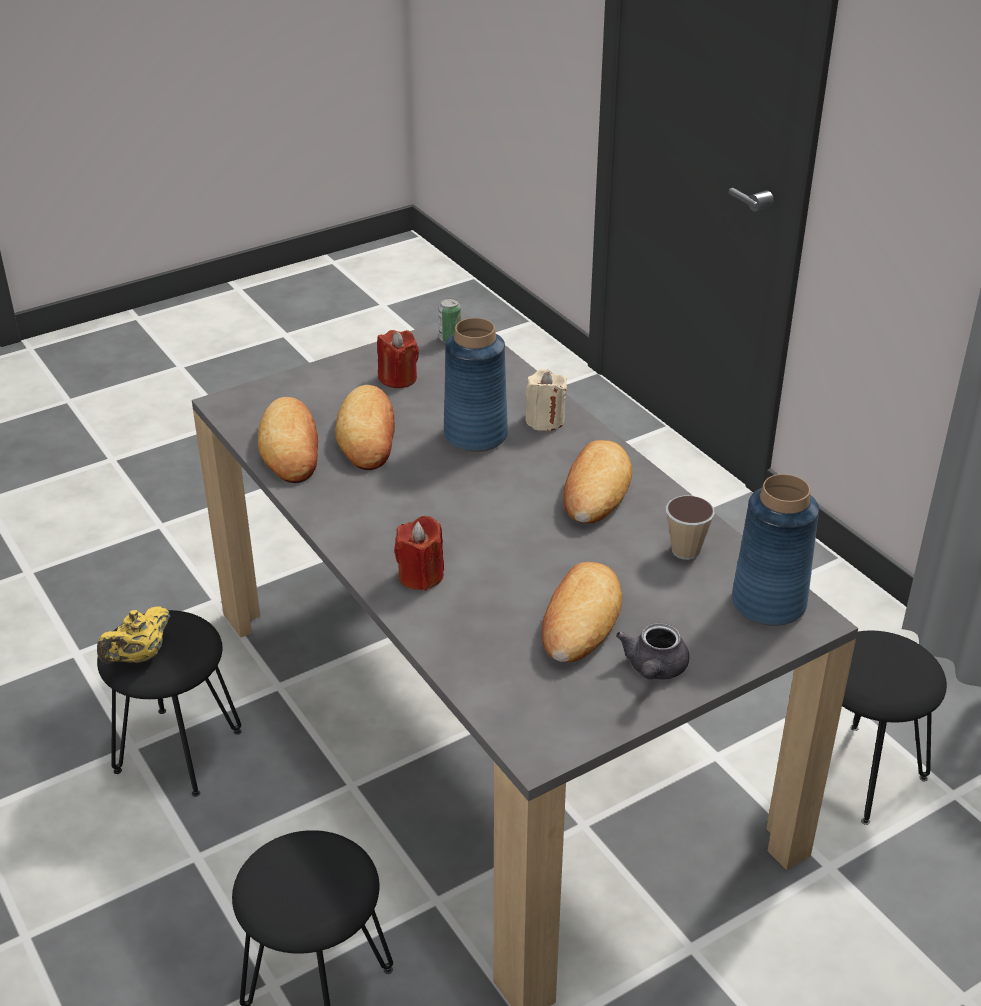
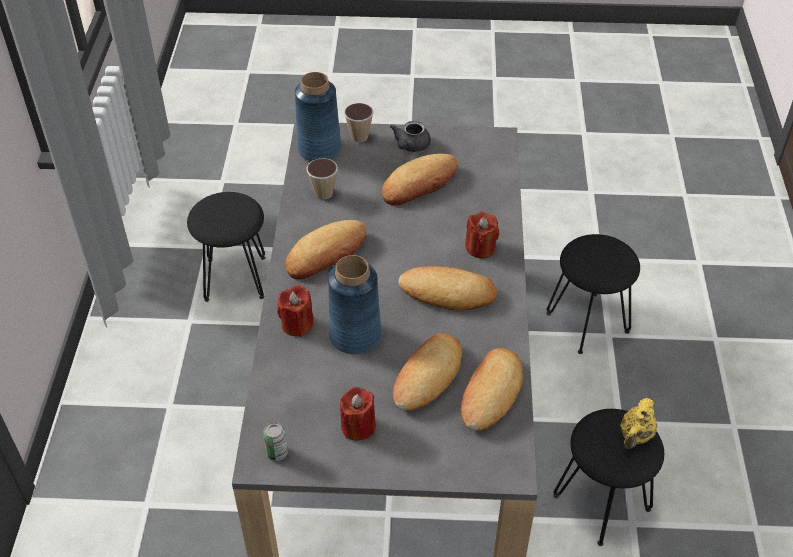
camera: 145 degrees left, 10 degrees up
(139, 657) = (635, 436): yellow teapot -> yellow teapot turned 135 degrees clockwise
(415, 512) = (448, 293): none -> bread
(545, 420) = (297, 324): beige candle -> red candle
(654, 669) = (410, 146): grey teapot -> grey teapot turned 150 degrees clockwise
(741, 648) = (359, 137): none -> cup

